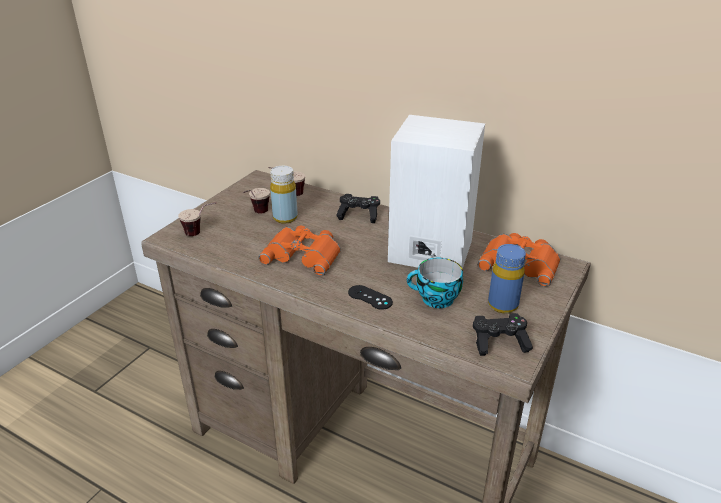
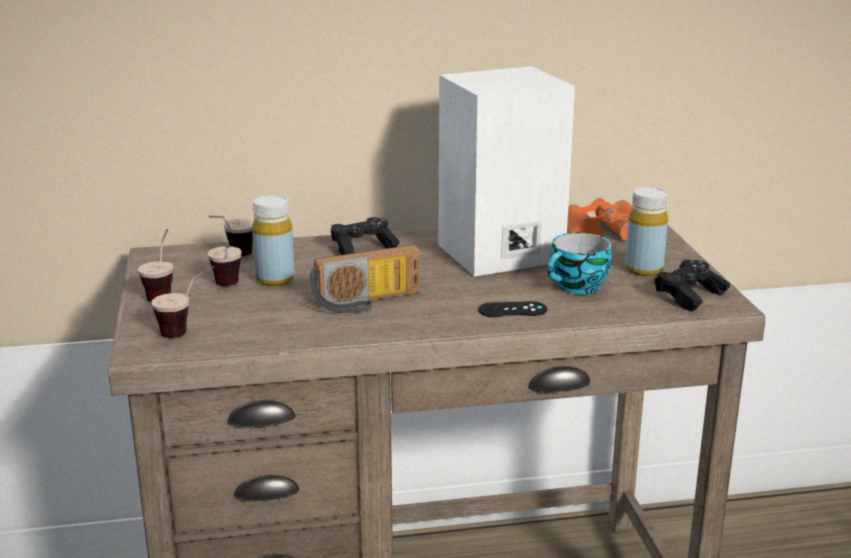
camera: 40 degrees left, 10 degrees down
(225, 205) = (163, 293): none -> cup
(304, 254) = (368, 302): orange binoculars -> radio
(503, 305) = (643, 269): blue bottle -> yellow bottle

